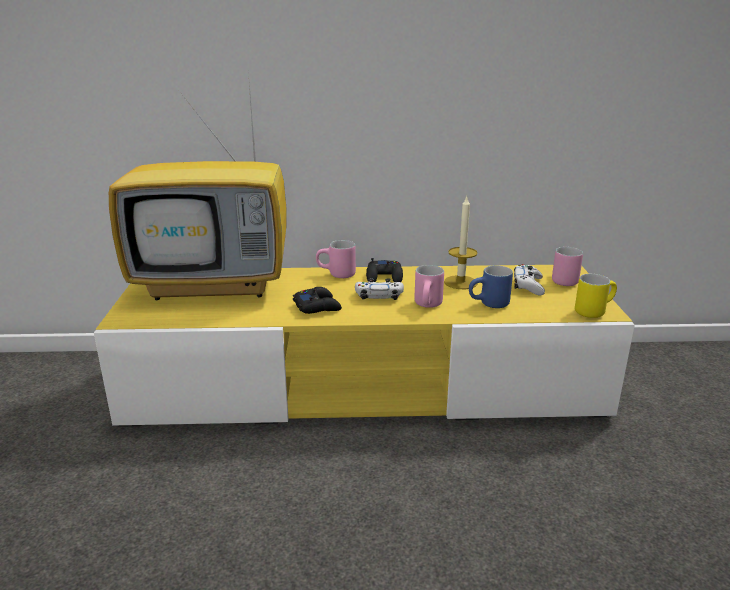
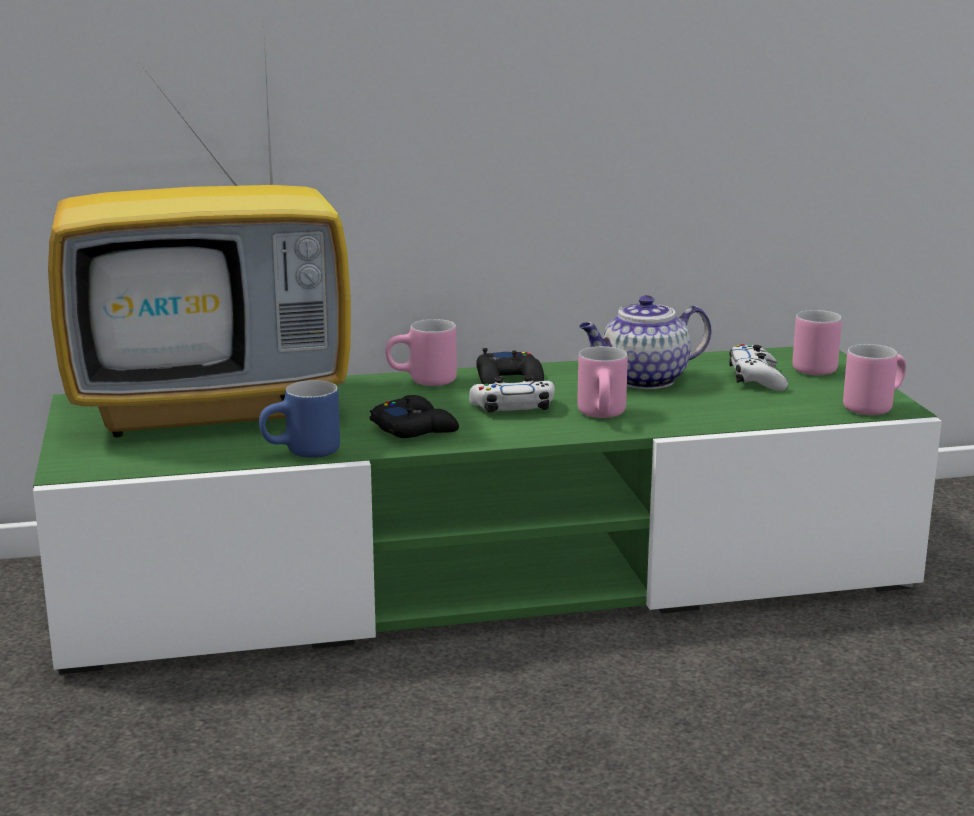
camera: 10 degrees left, 5 degrees down
(365, 385) = (487, 577): yellow tv stand -> green tv stand
(460, 282) = (643, 380): candle -> teapot
(489, 305) = (704, 409): blue mug -> blue mug (303, 454)
(593, 310) = (872, 406): yellow mug -> pink mug

